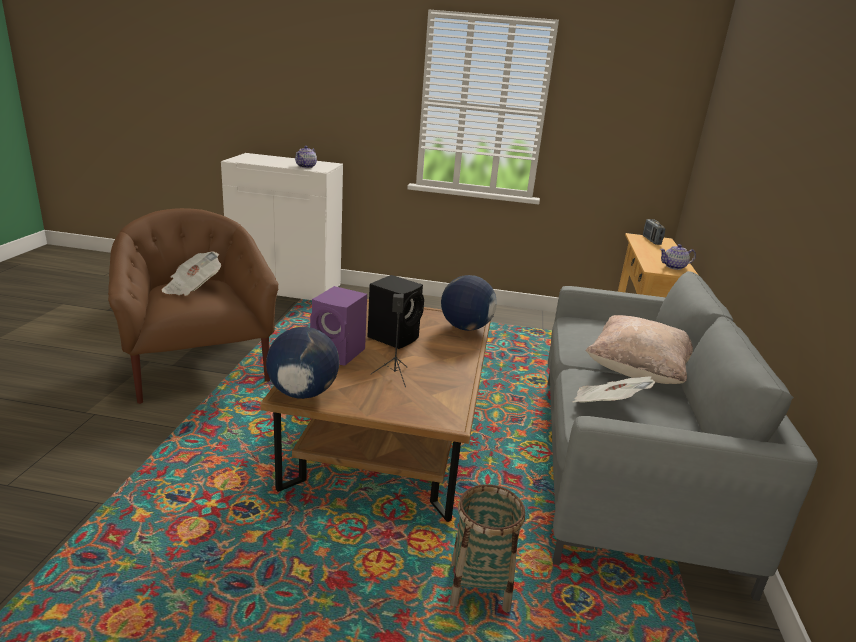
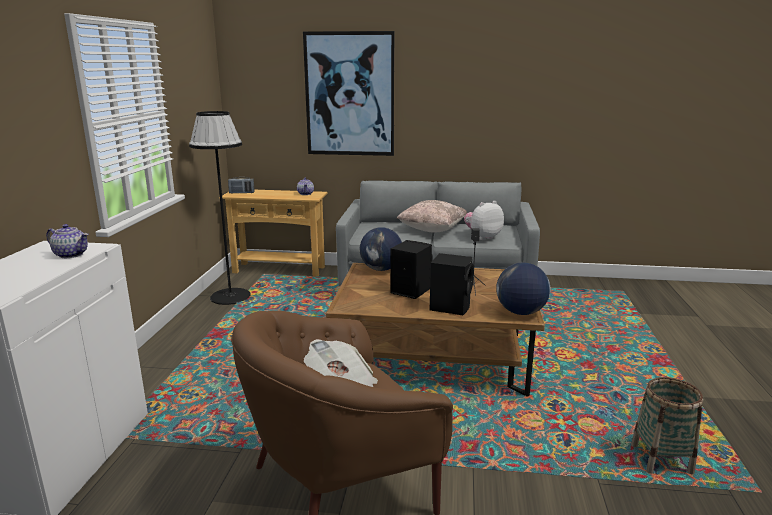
camera: 90 degrees left, 5 degrees down
(340, 353) = (450, 306): purple speaker -> black speaker
(479, 586) = (558, 328): basket -> basket (661, 459)
(543, 324) = (230, 296): none -> black floor lamp
(606, 406) = (482, 237): newspaper -> plush toy
(758, 138) = (349, 94): none -> picture

